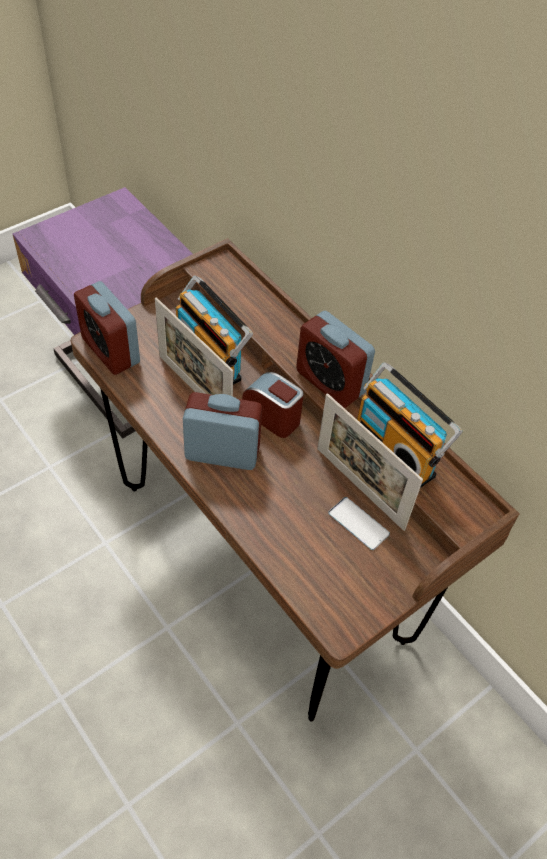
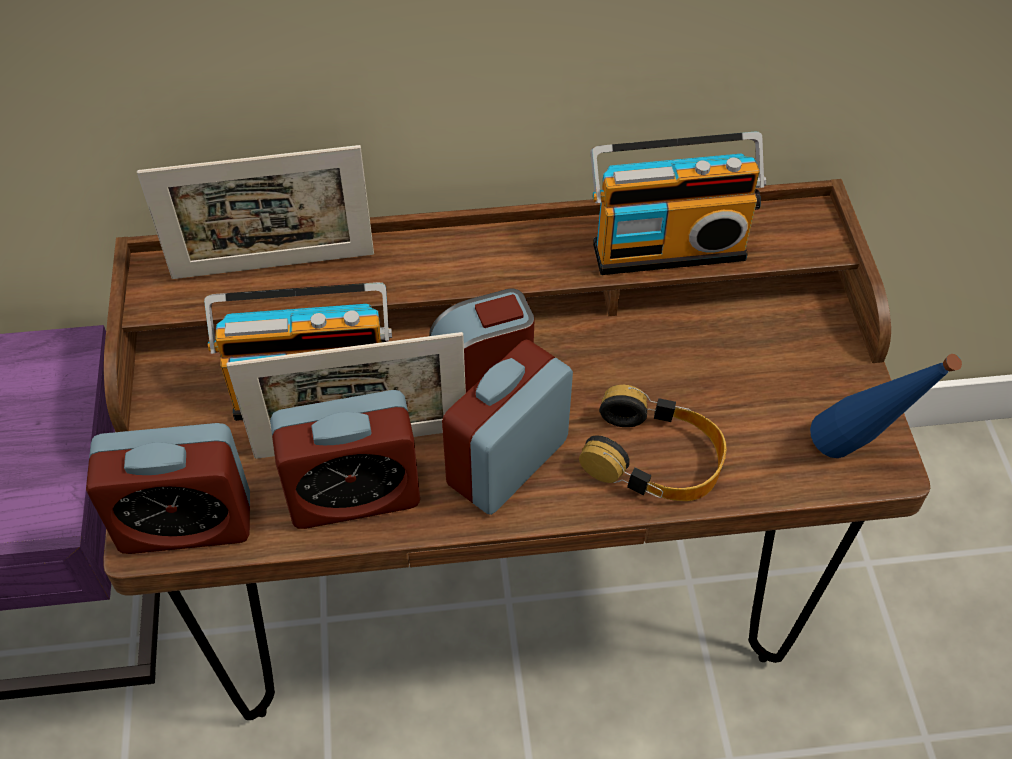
camera: 55 degrees left, 0 degrees up
(268, 514) = (654, 458): none -> headphones
(330, 382) = (501, 258): alarm clock -> alarm clock (354, 495)
(335, 611) = (855, 457): none -> blue bottle
(358, 523) = (730, 361): phone -> none
(359, 488) = (673, 330): picture frame -> picture frame (273, 265)

